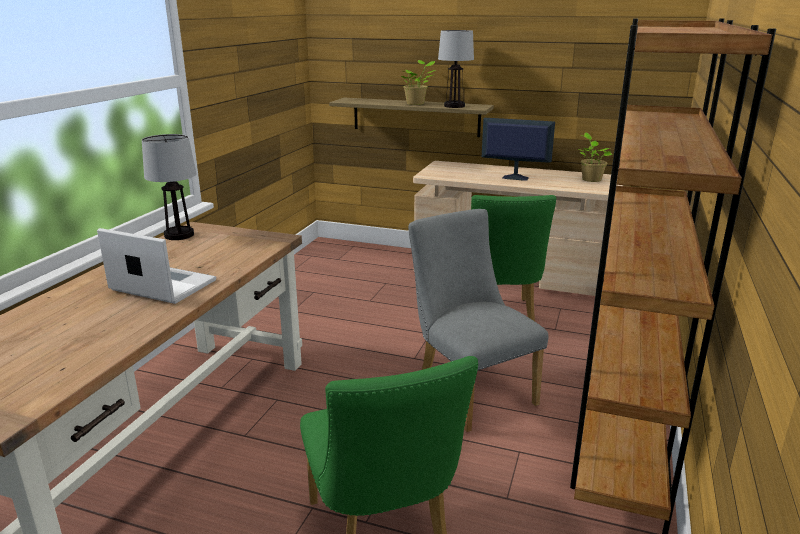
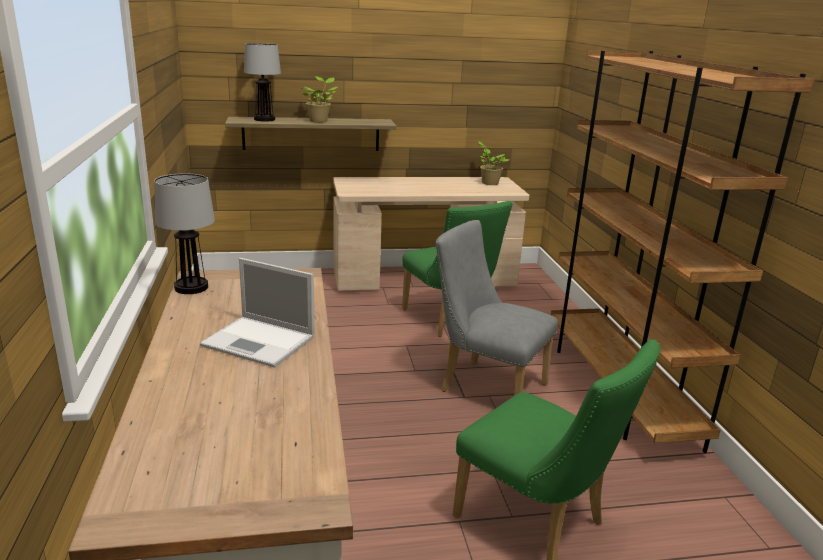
camera: 30 degrees left, 0 degrees up
(161, 285) = (260, 342): laptop -> laptop turned 150 degrees counterclockwise
(454, 106) = (359, 122): table lamp -> table lamp (264, 119)
(514, 177) = (428, 187): monitor -> none

